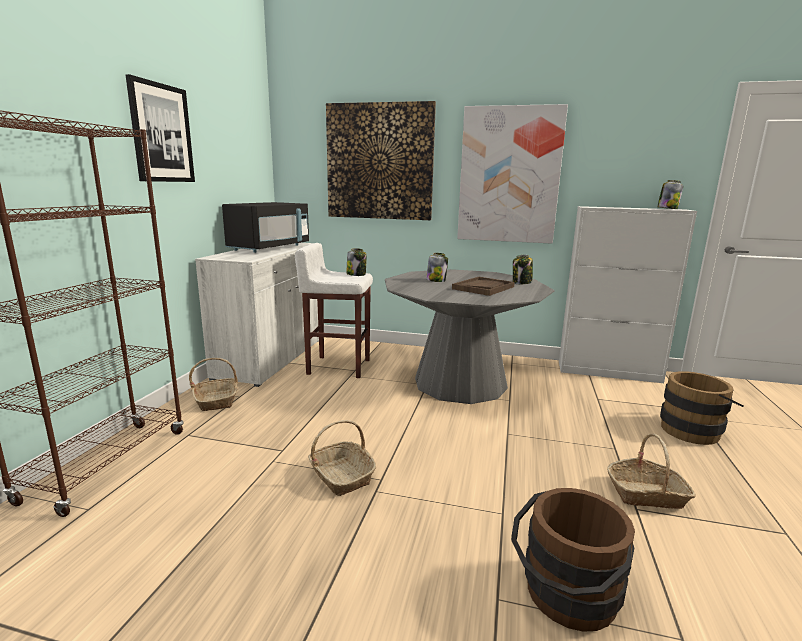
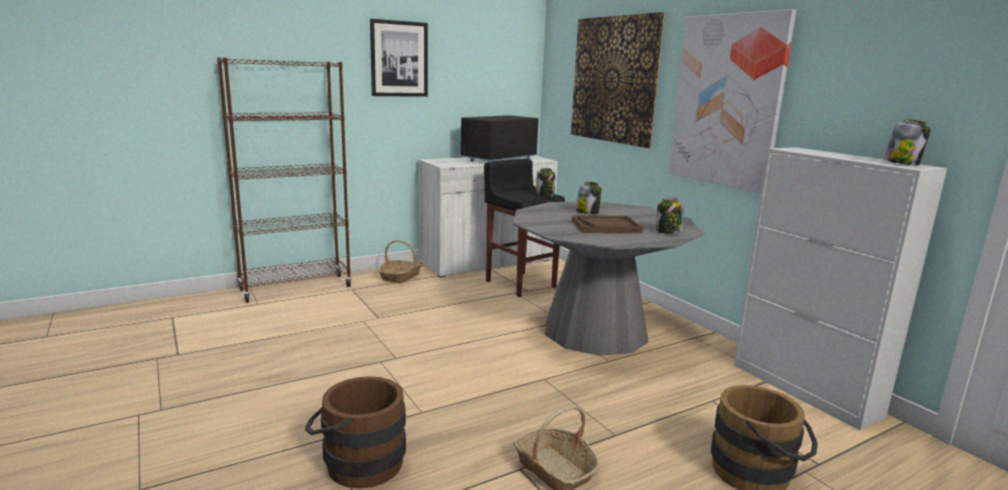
camera: 45 degrees right, 0 degrees up
(270, 248) = (498, 159): black microwave -> black microwave turned 150 degrees clockwise
(338, 366) = (520, 284): white stool -> black stool
(341, 476) = (380, 345): basket -> none

